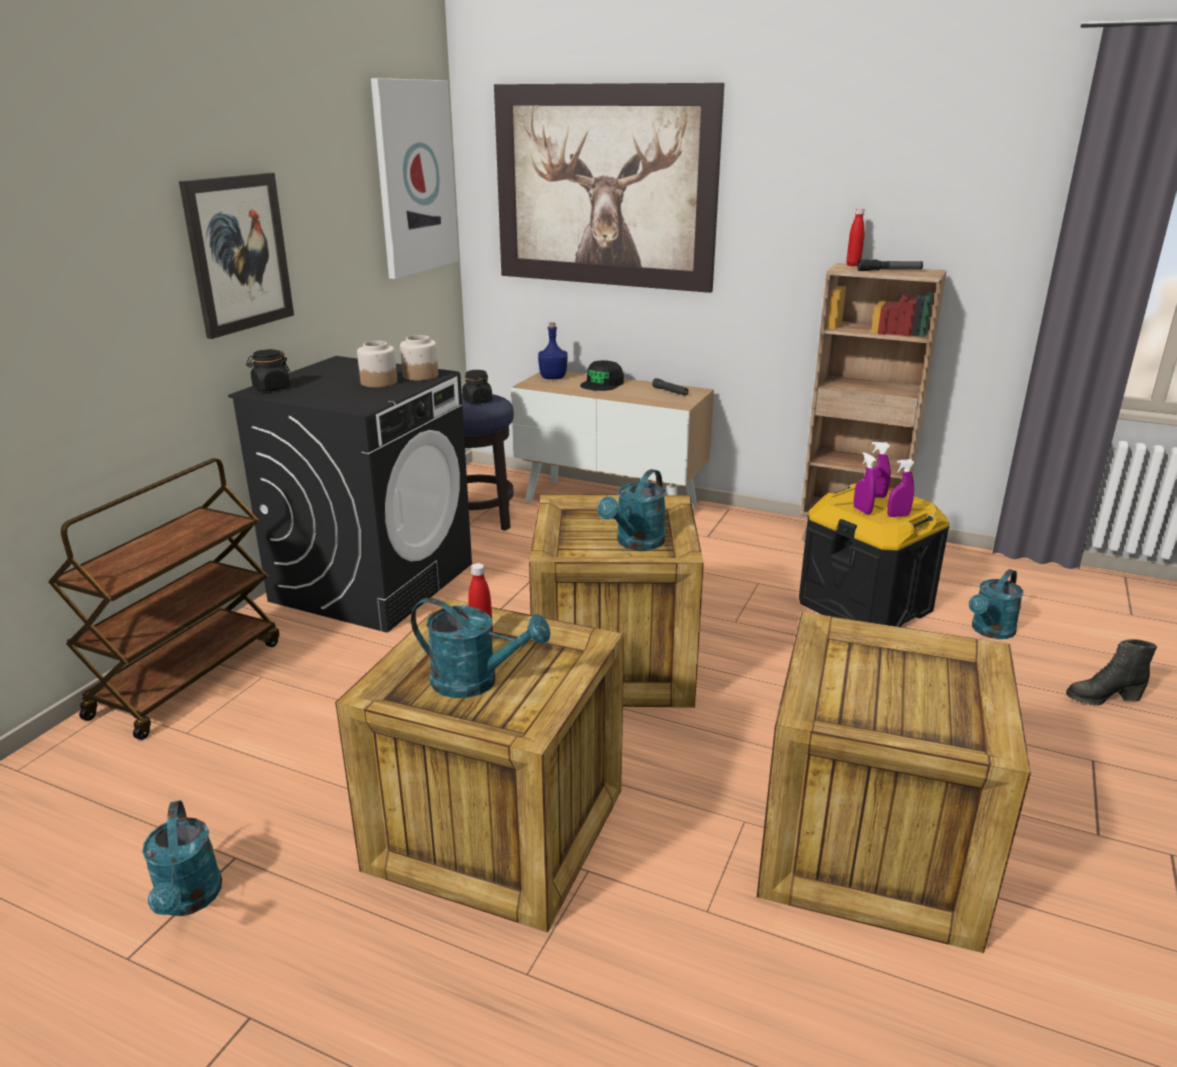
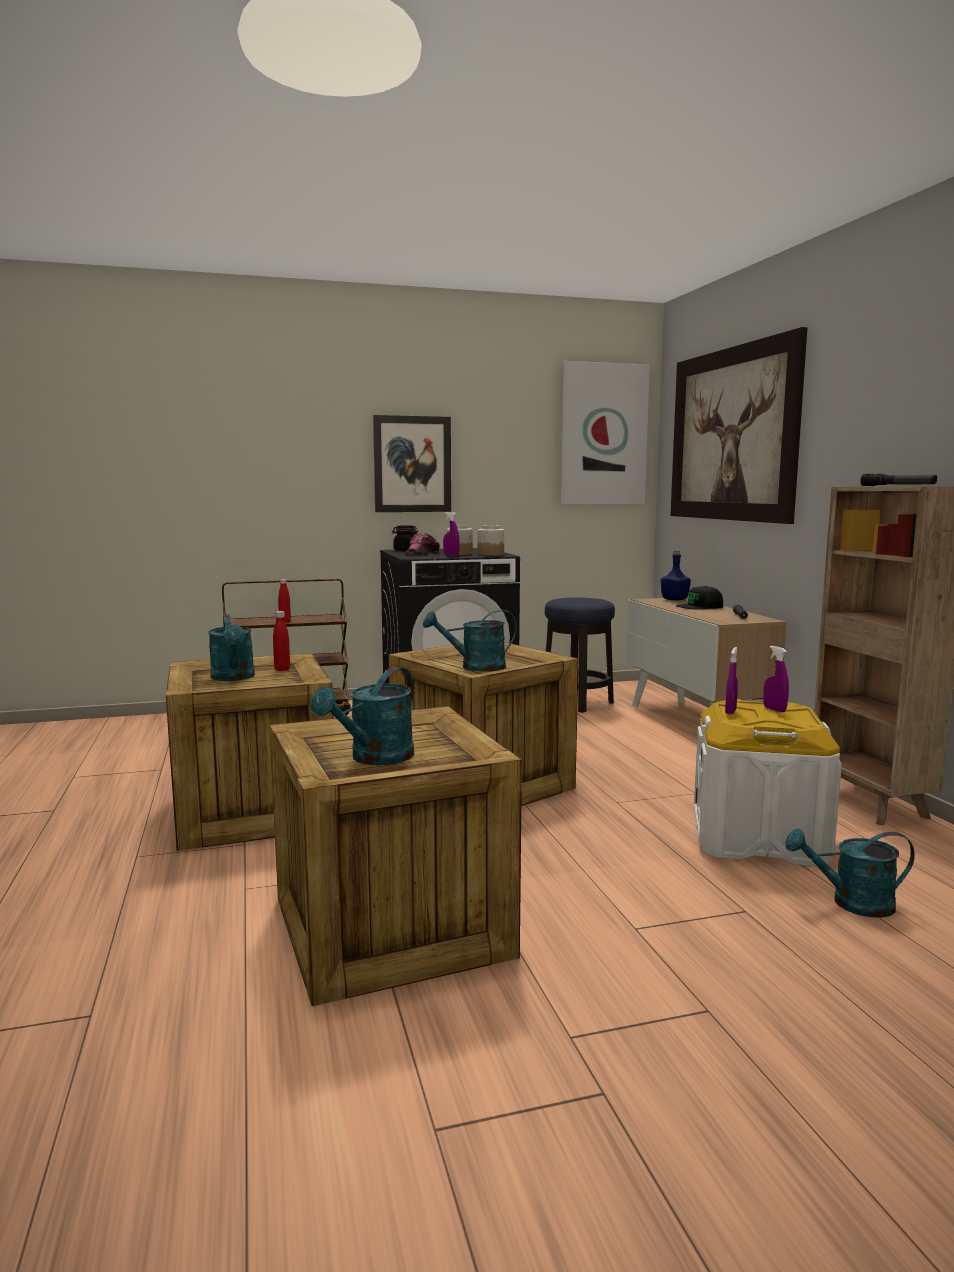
camera: 50 degrees right, 15 degrees down
(189, 901) = (121, 772): turquoise watering can -> turquoise watering can (374, 758)
(329, 392) = (422, 553): none -> cap
(477, 401) = (583, 600): black jar -> none
(853, 265) = (883, 486): red bottle -> red bottle (285, 622)
(864, 605) = (758, 838): black storage box -> white storage box
(898, 515) = (754, 721): purple spray bottle -> purple spray bottle (451, 555)
(1102, 698) = (854, 994): black boot -> none

